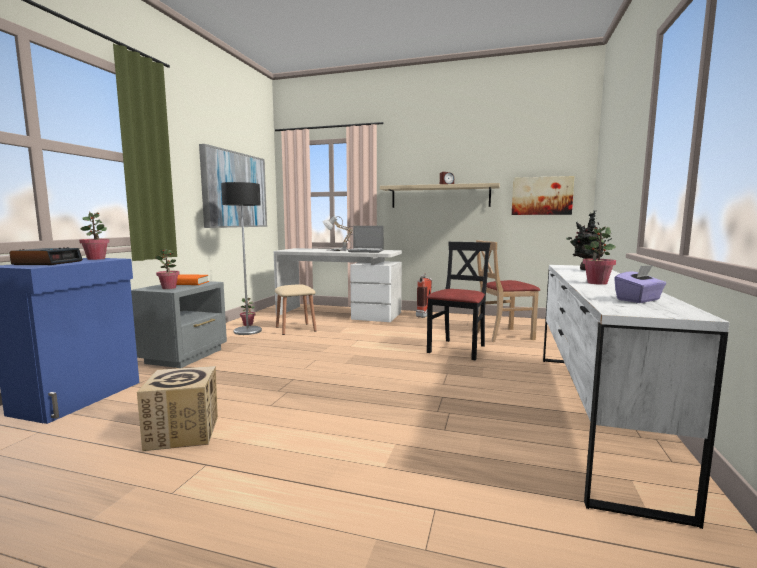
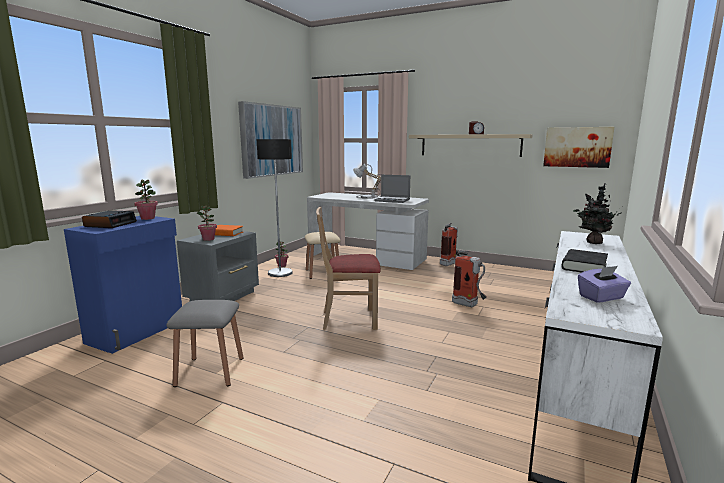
camera: 10 degrees right, 5 degrees up
(183, 432) = (210, 371): cardboard box -> grey stool
(458, 349) = (469, 305): black chair -> fire extinguisher
(503, 335) = (521, 291): beige chair -> beige chair (349, 319)
(597, 283) = (584, 266): potted plant -> black book

